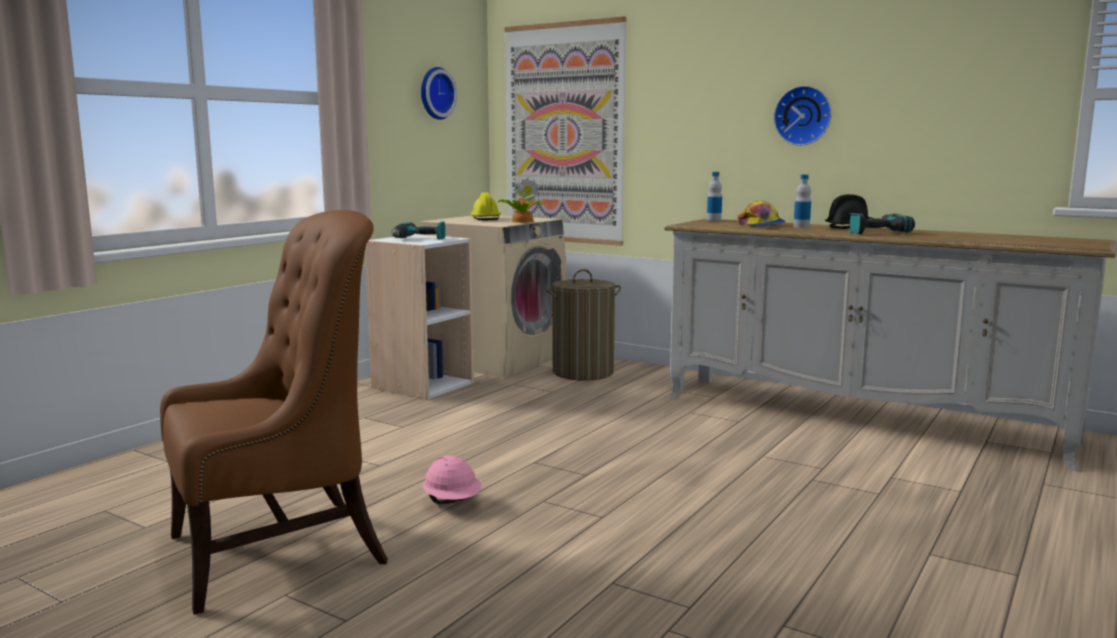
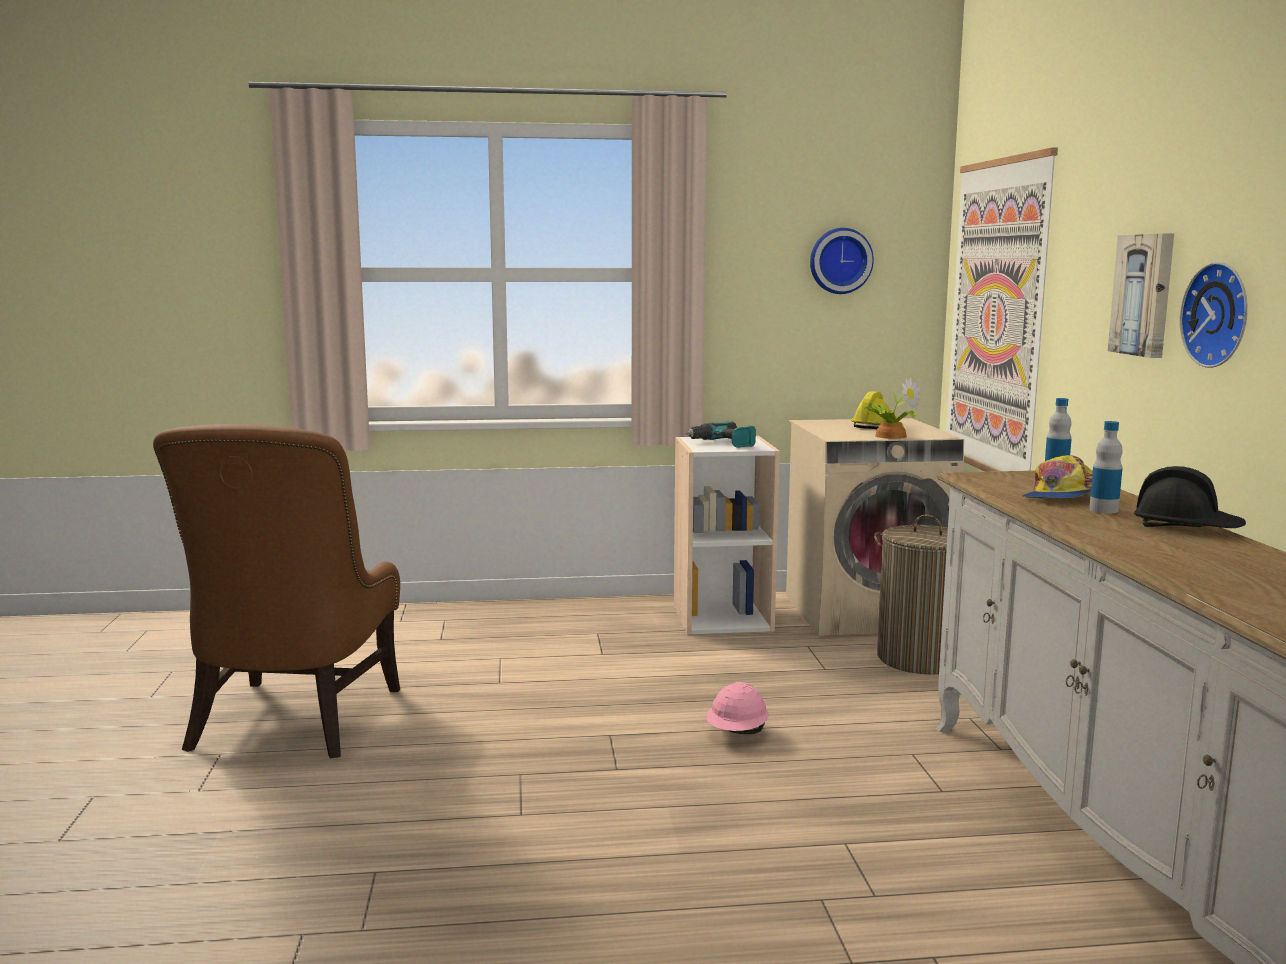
camera: 50 degrees right, 0 degrees up
(281, 549) = (293, 720): brown chair -> brown chair turned 75 degrees clockwise
(453, 503) = (460, 740): pink hard hat -> pink hard hat (737, 733)
(732, 108) = (1144, 295): none -> picture
(876, 232) = (1160, 544): power drill -> none

